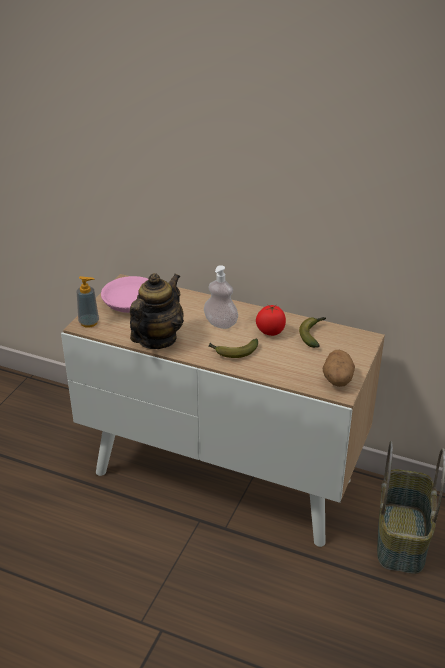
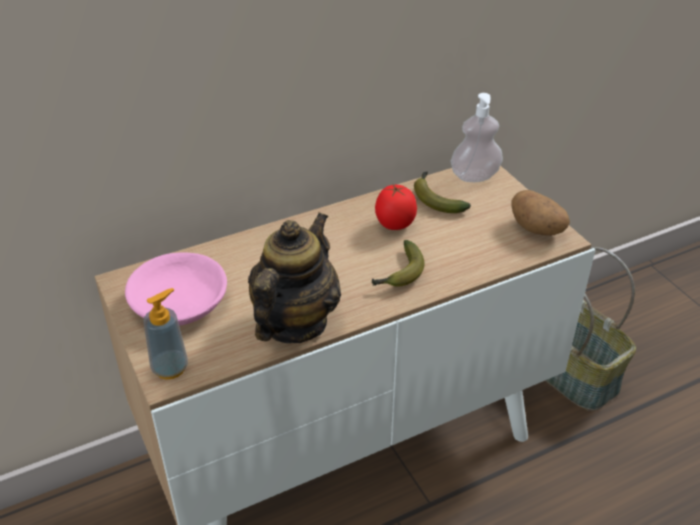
camera: 50 degrees left, 5 degrees up
(157, 339) = (294, 323): teapot -> teapot turned 45 degrees clockwise
(220, 323) = (329, 251): soap dispenser -> soap dispenser (474, 176)

